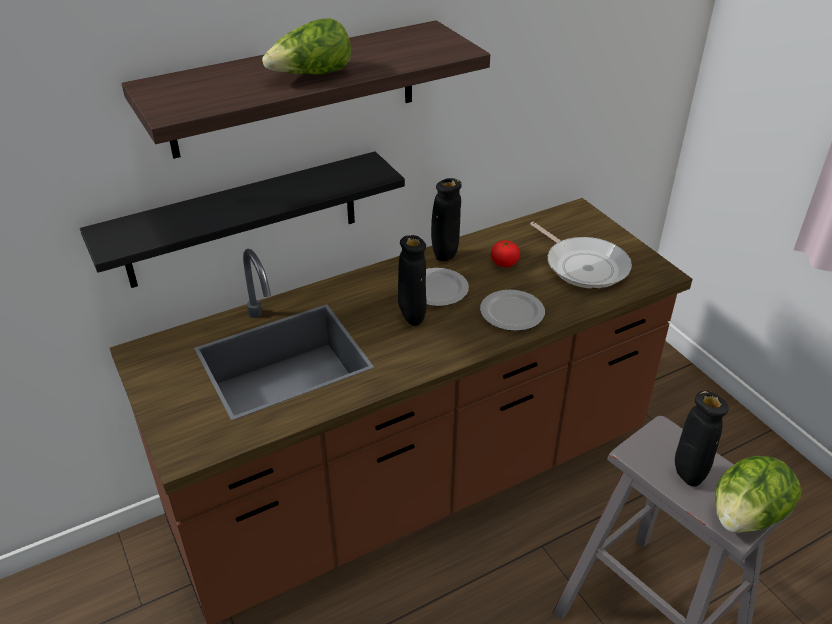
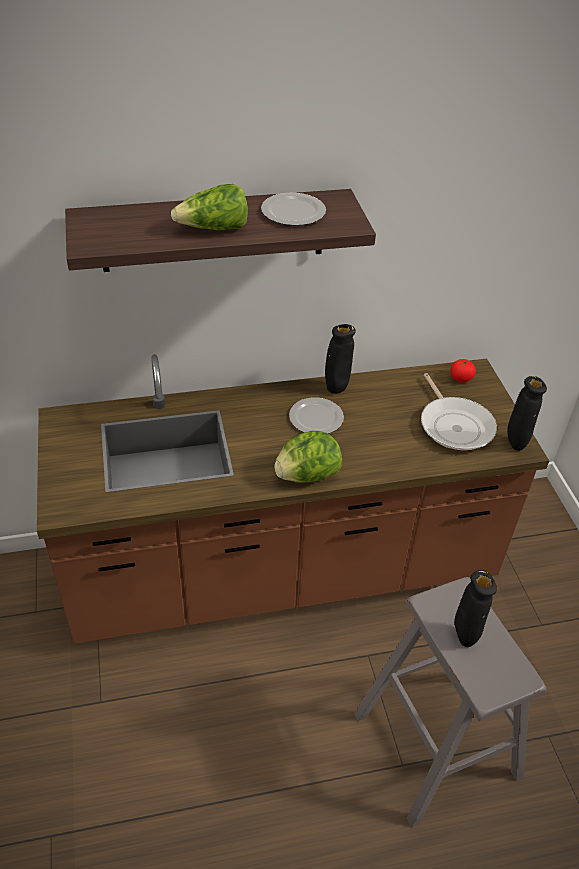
camera: 15 degrees right, 5 degrees up
(243, 220) = (159, 328): black shelf -> none
(412, 320) = (282, 441): black vase -> black vase (515, 444)
(504, 263) = (385, 407): tomato -> tomato (460, 378)
(512, 312) = (370, 454): plate -> plate (294, 212)
(746, 516) = (498, 685): lettuce -> lettuce (307, 475)

